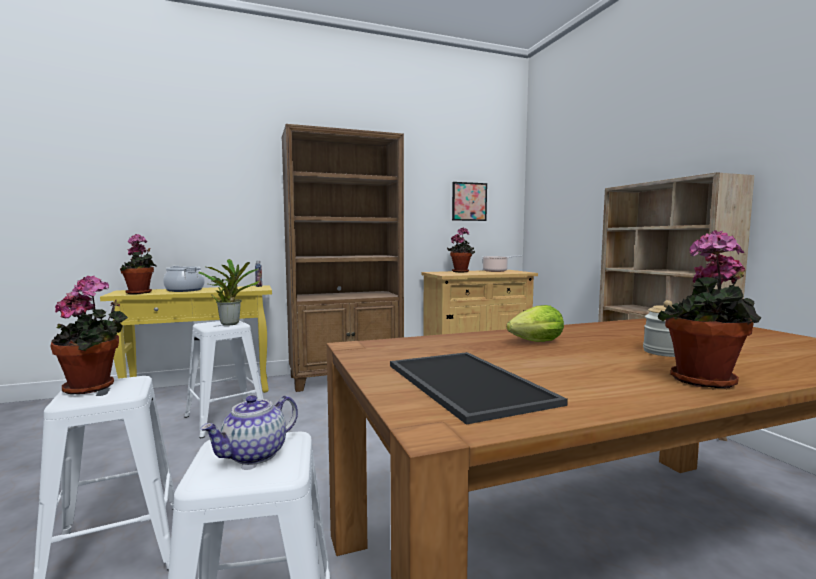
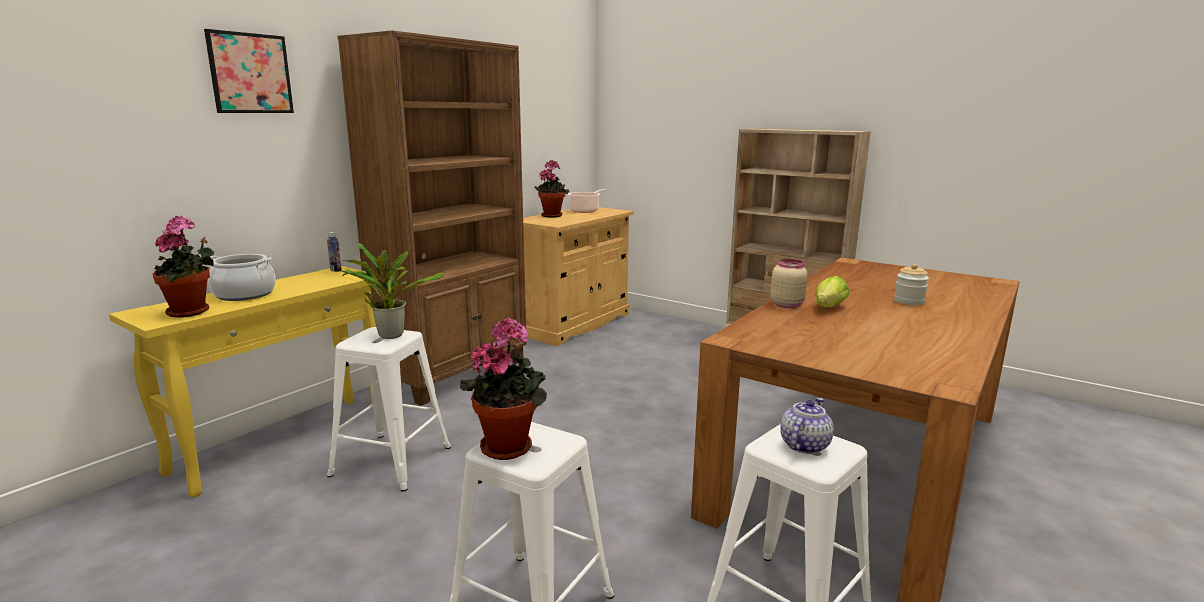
camera: 35 degrees left, 10 degrees up
(254, 455) = (804, 445): teapot -> teapot turned 150 degrees counterclockwise
(463, 383) = (881, 354): tray -> none
(469, 201) = (547, 124): picture -> picture (250, 73)
(496, 334) = (787, 305): none -> beige jar
(704, 382) = (970, 322): potted plant -> none

